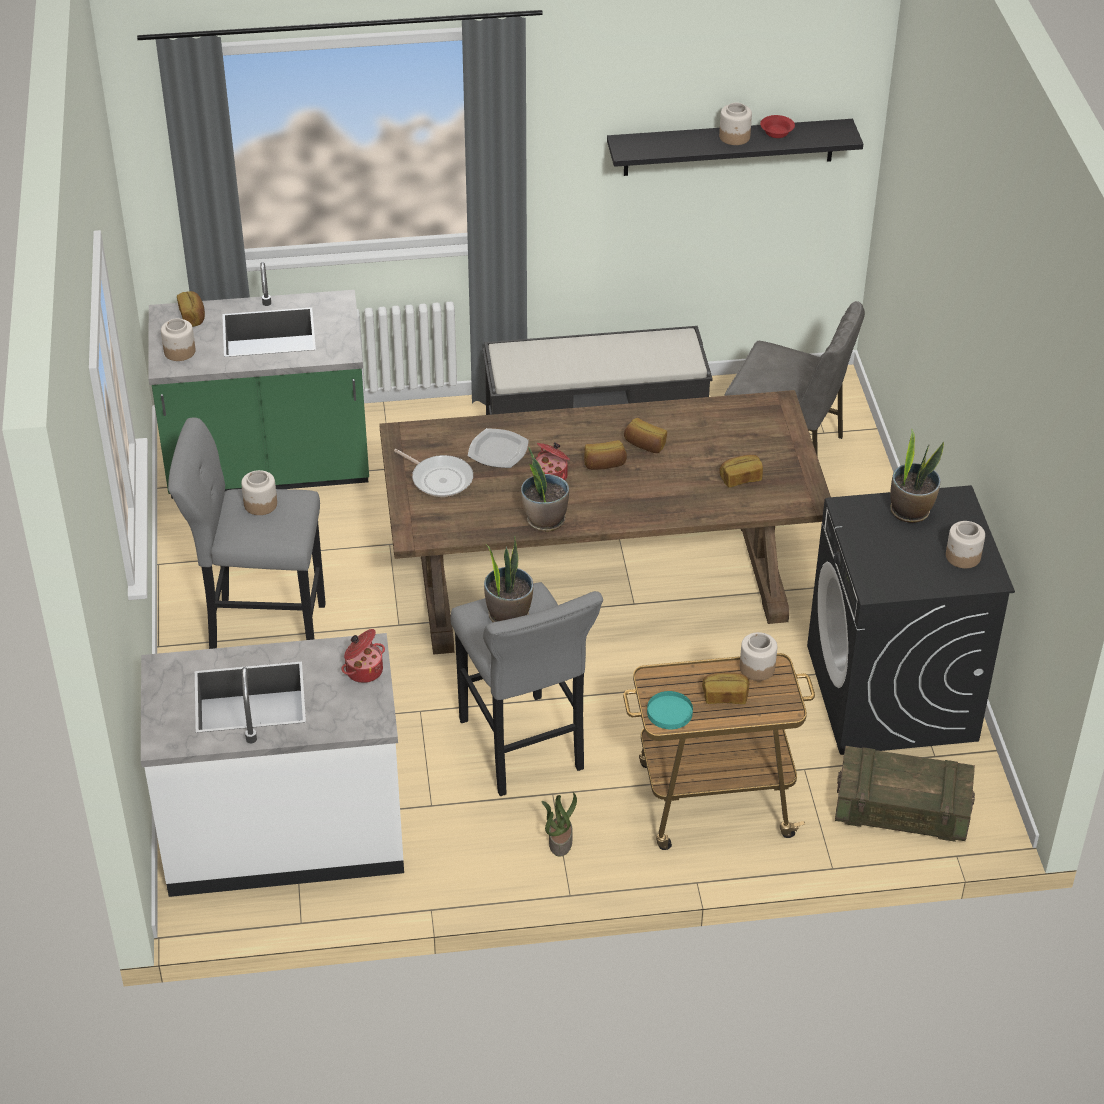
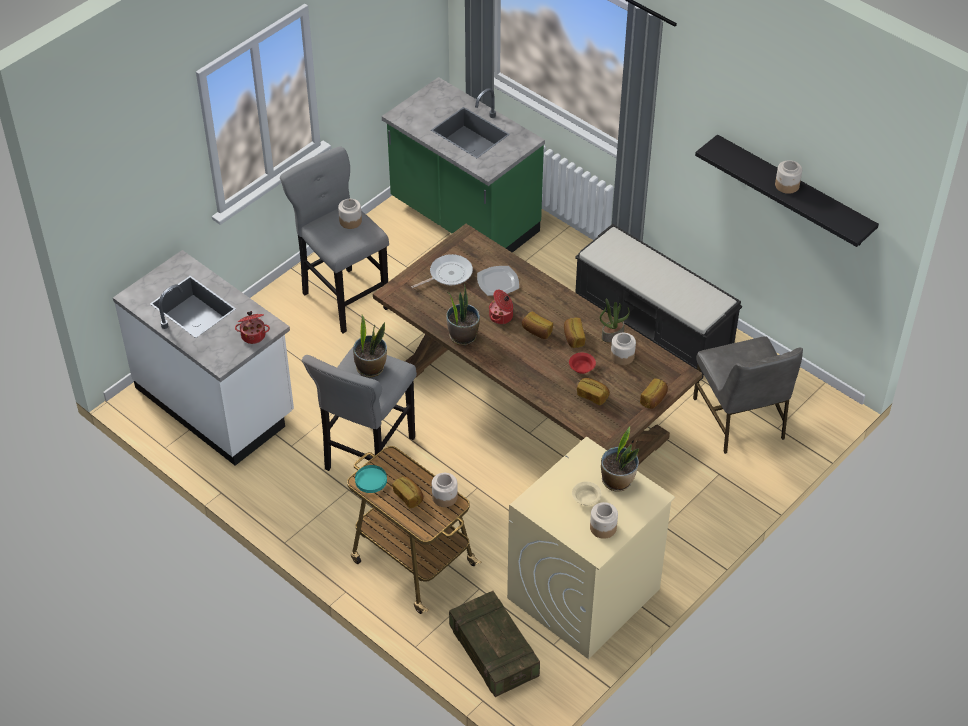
camera: 50 degrees right, 5 degrees up
(179, 351) = (415, 112): jar -> jar (622, 356)
(192, 317) = (447, 98): bread -> bread (654, 399)
(439, 479) = (448, 274): frying pan -> frying pan turned 120 degrees counterclockwise
(560, 841) = (317, 514): potted plant -> potted plant (612, 334)
(776, 133) = (815, 200): red bowl -> red bowl (581, 367)
(892, 694) = (583, 594): black washing machine -> beige washing machine
(910, 545) = (586, 497): none -> beige bowl

